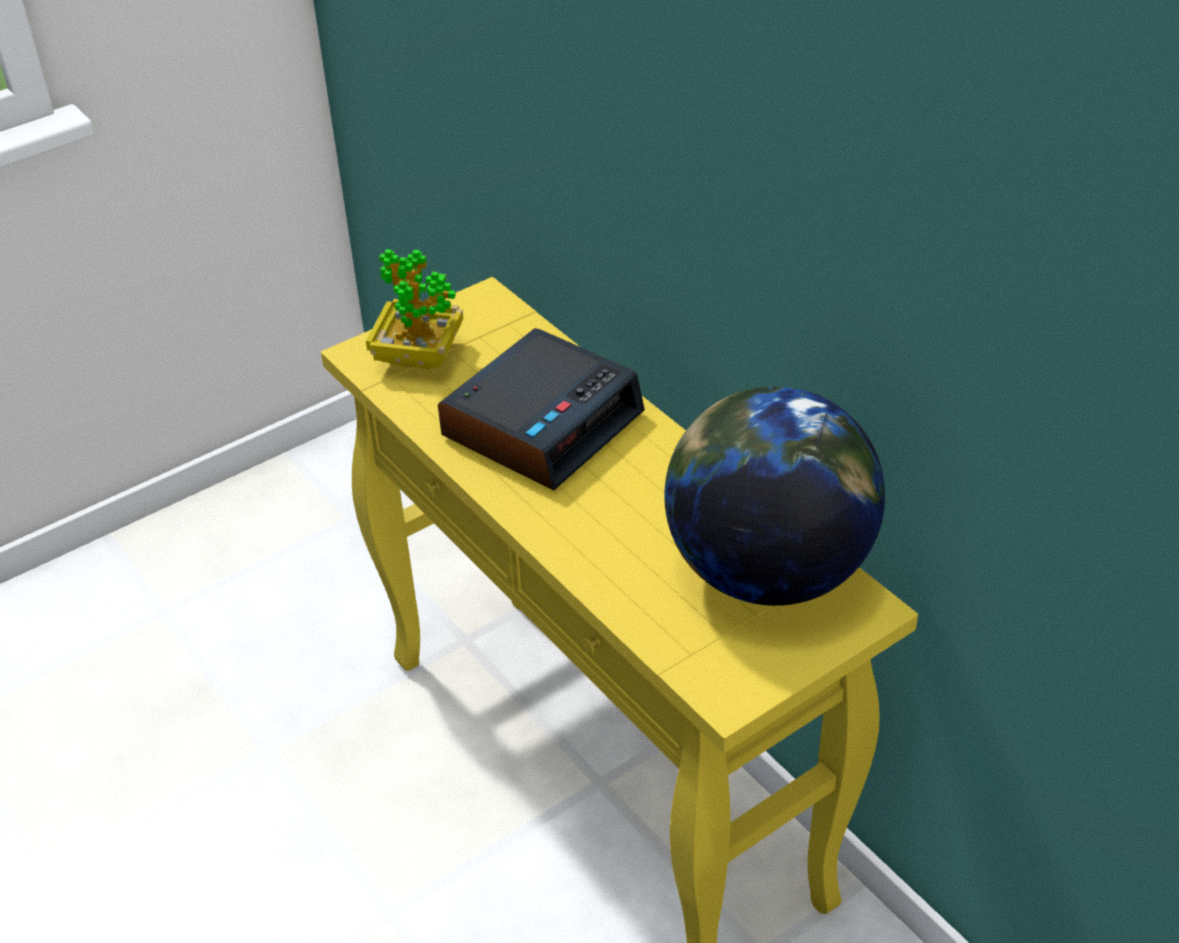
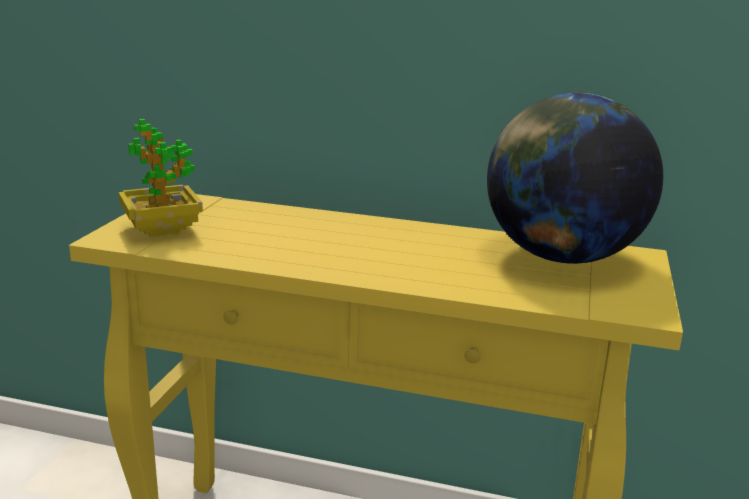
camera: 40 degrees left, 20 degrees down
(542, 424) = (307, 237): alarm clock -> none

